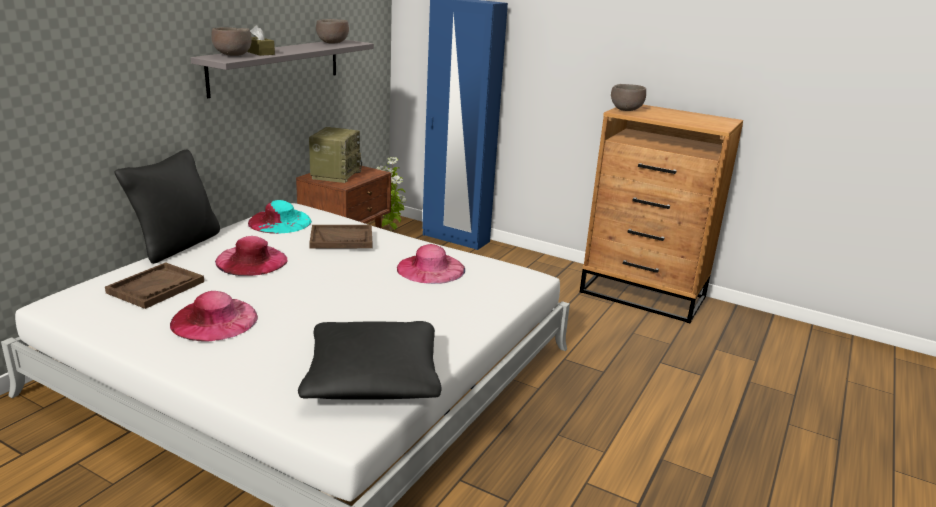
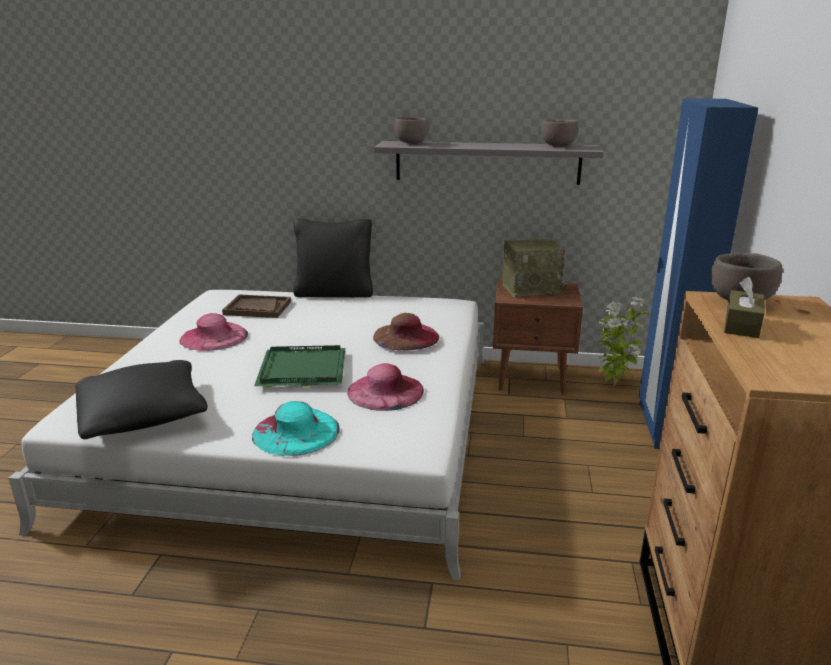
camera: 70 degrees right, 0 degrees up
(251, 260) = (325, 319): pink hat -> none
(259, 53) = (442, 144): brown tissue box -> brown tissue box (741, 325)
(280, 222) = (413, 307): turquoise hat -> turquoise hat (296, 431)
(341, 239) = (406, 336): brown tray -> brown hat
(357, 288) = (304, 369): none -> green tray

